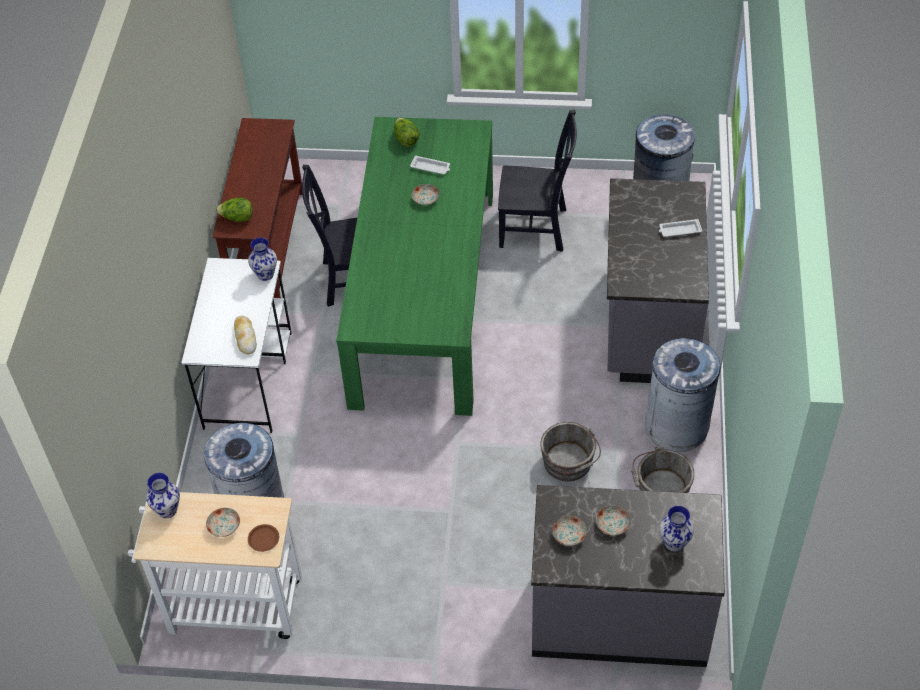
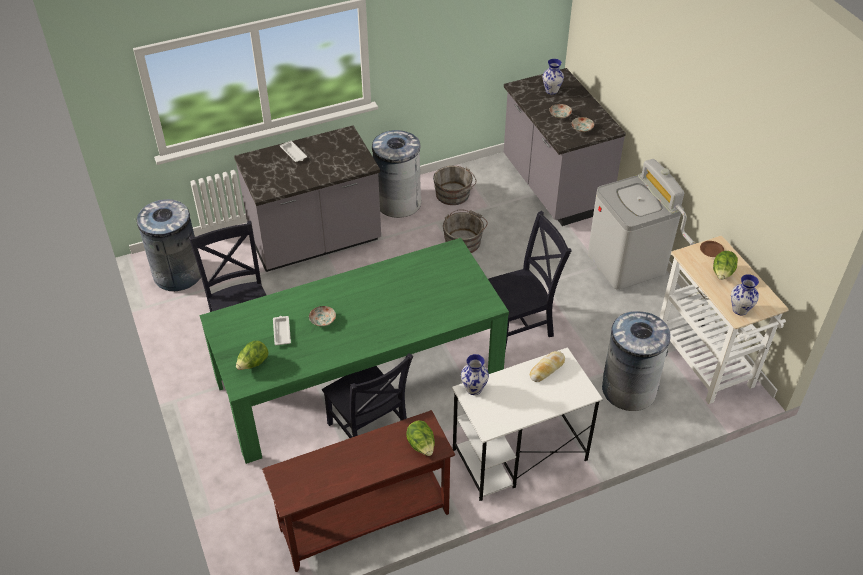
camera: 120 degrees left, 5 degrees down
(224, 527) = (722, 274): plate -> lettuce
(403, 456) = (519, 325): none -> black chair
(423, 617) = (628, 265): none -> grey washing machine

